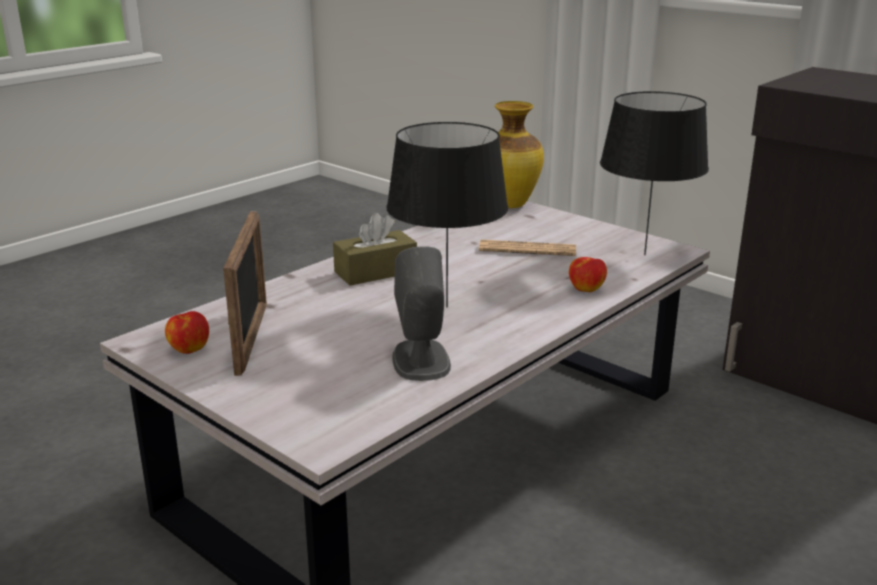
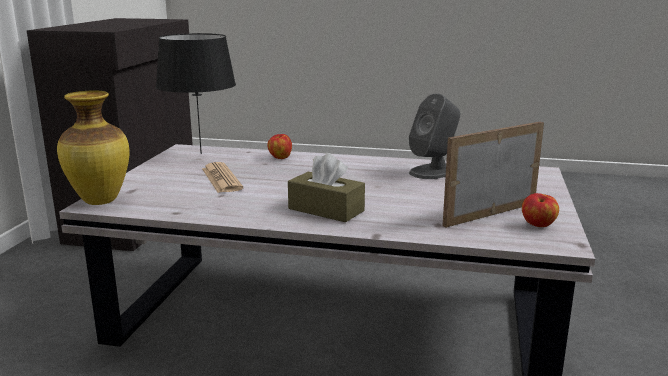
camera: 120 degrees left, 5 degrees down
(445, 307) = (357, 180): black table lamp -> none

